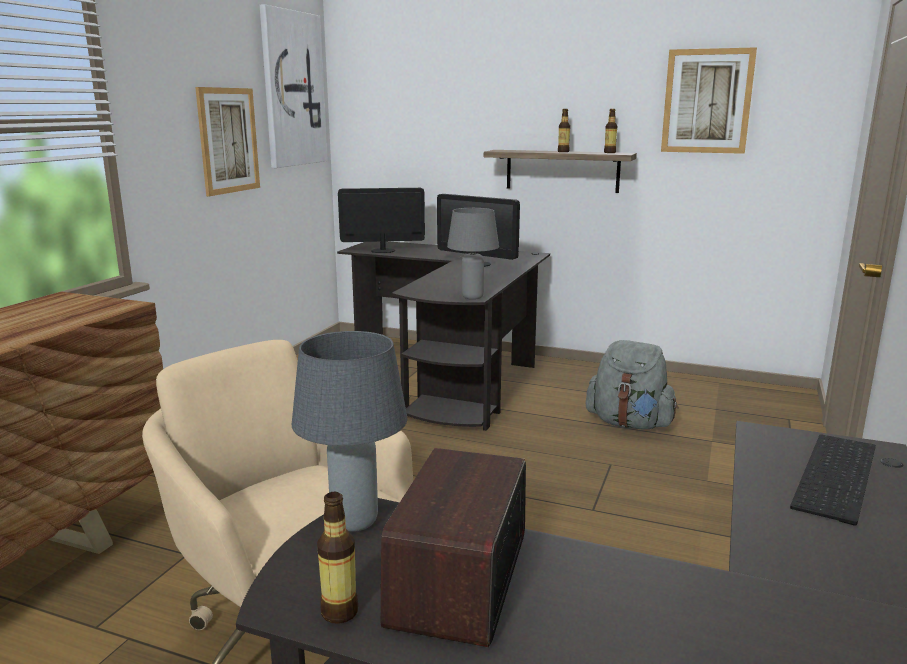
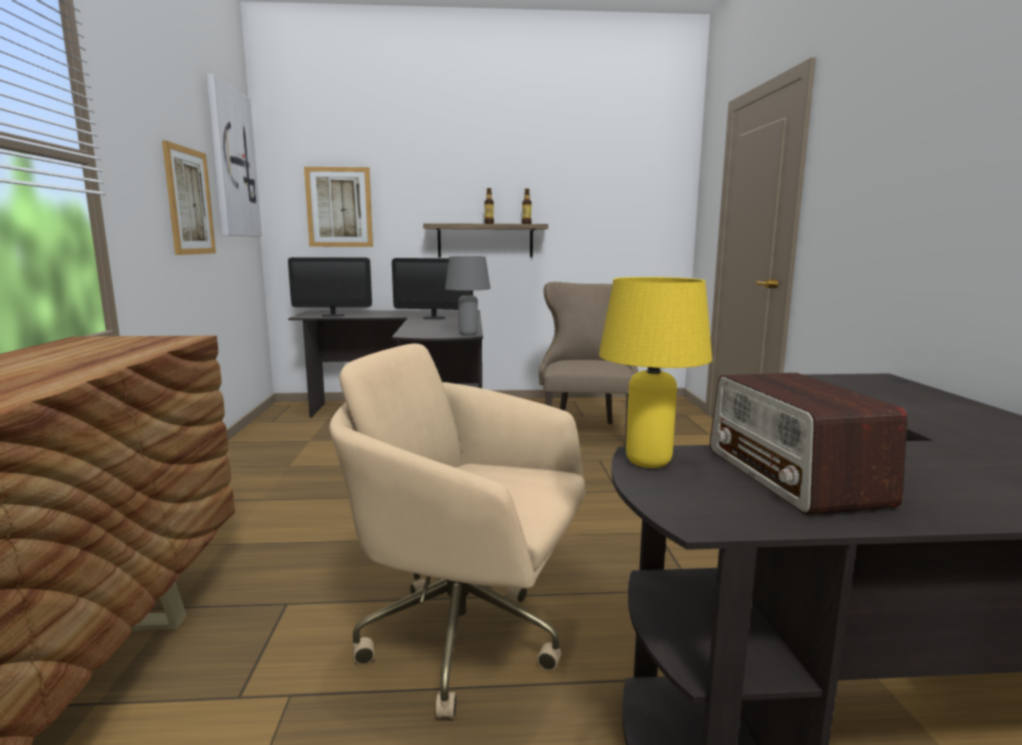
camera: 25 degrees left, 5 degrees down
(339, 612) = (754, 514): bottle -> none
(353, 522) = (647, 462): grey table lamp -> yellow table lamp
(383, 251) = (333, 315): monitor -> monitor turned 150 degrees counterclockwise
(629, 424) = (586, 433): grey backpack -> beige chair
(707, 101) = (594, 184): picture -> picture (339, 207)
(839, 477) = (892, 390): keyboard -> none

